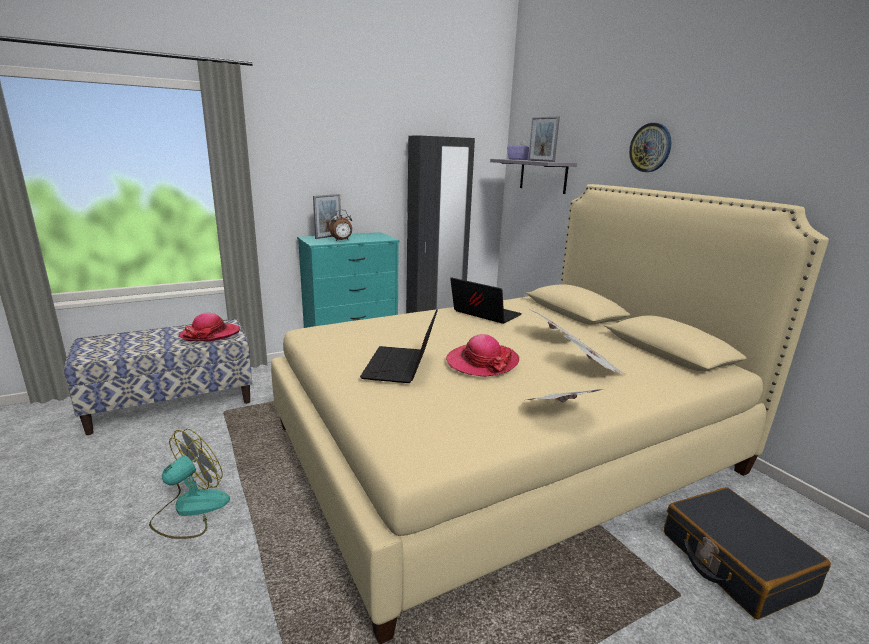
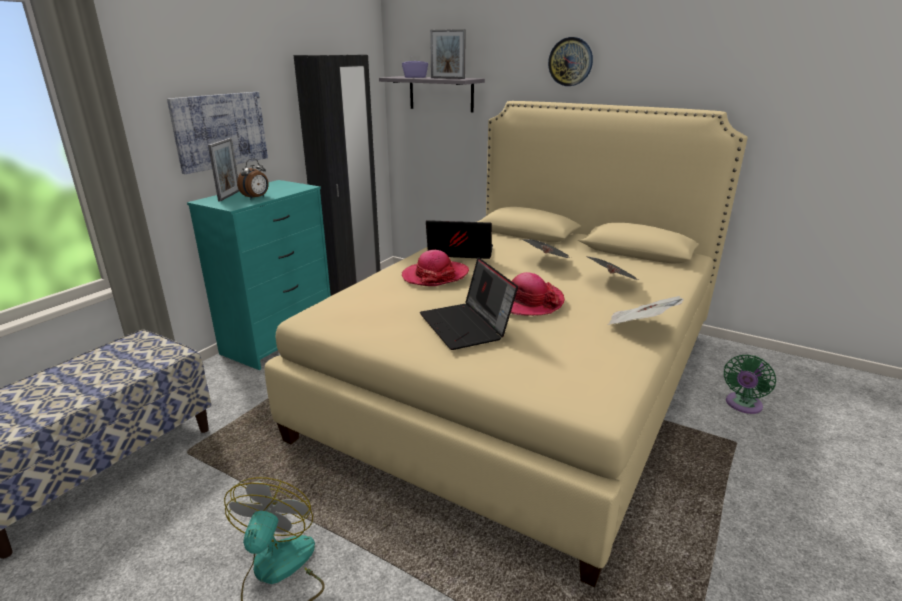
camera: 30 degrees left, 5 degrees up
(210, 334) = (136, 358): hat -> hat (435, 276)
(334, 188) = (220, 130): none -> picture
(734, 562) = (742, 405): black suitcase -> green fan

